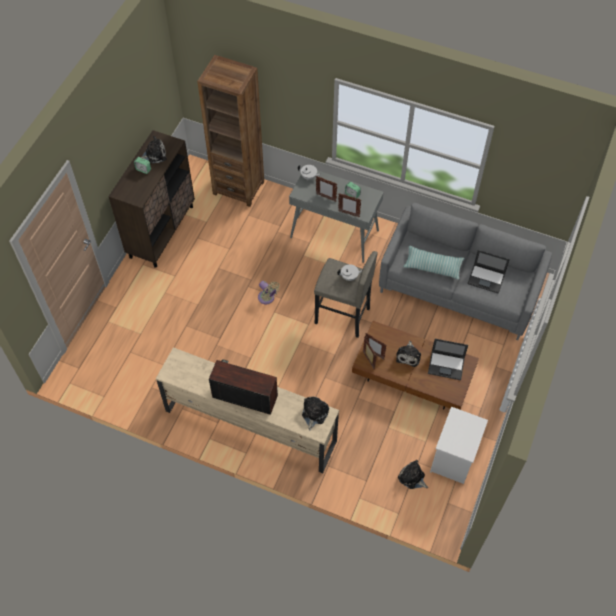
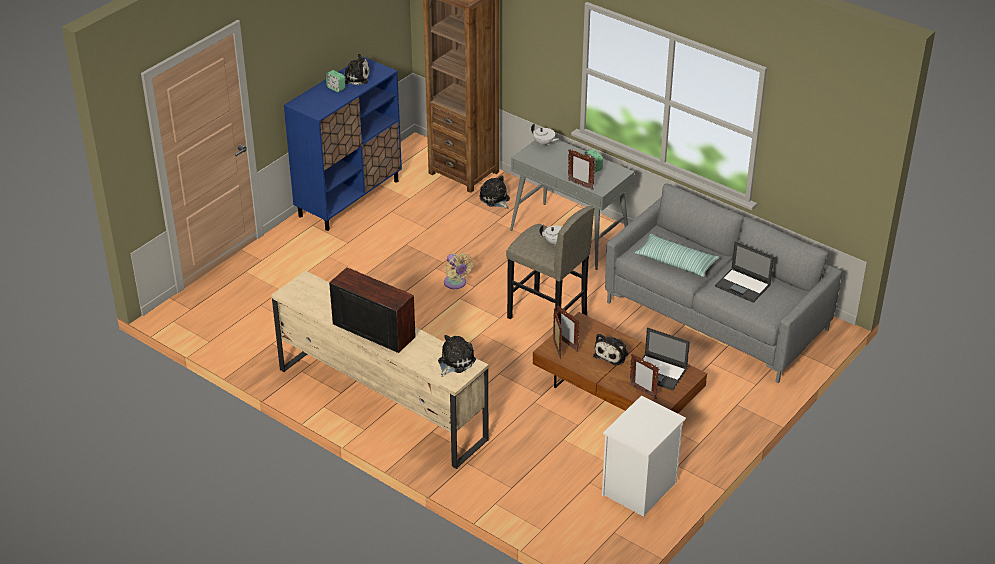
camera: 15 degrees right, 20 degrees down
(162, 231) = (349, 198): brown cabinet -> blue cabinet
(326, 197) = (557, 165): picture frame -> picture frame (642, 392)
(412, 478) = (575, 497): plush toy -> plush toy (495, 199)

